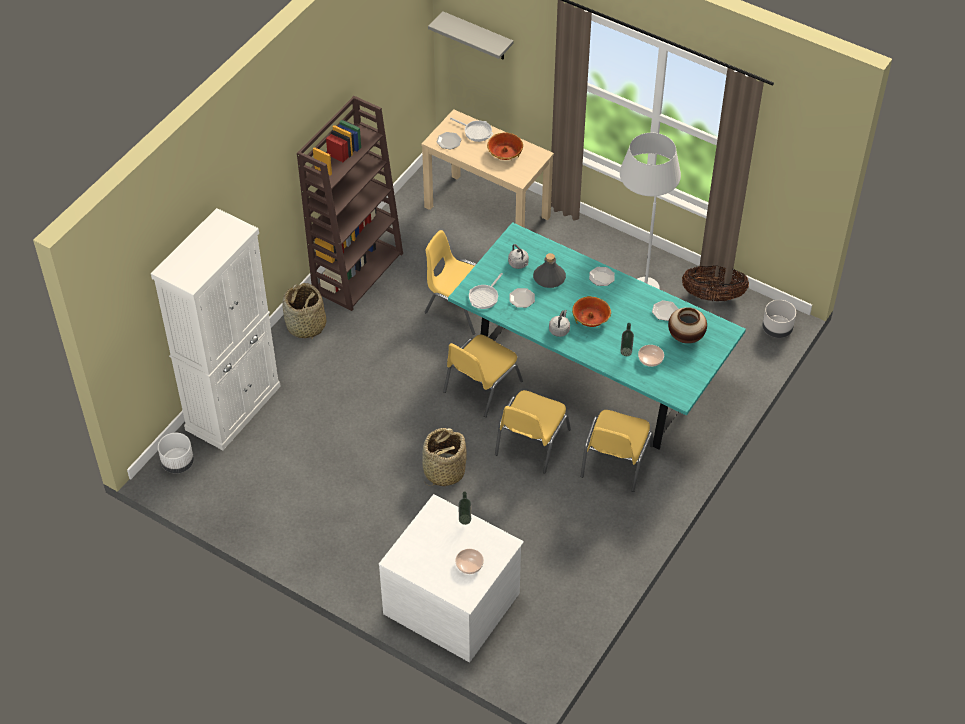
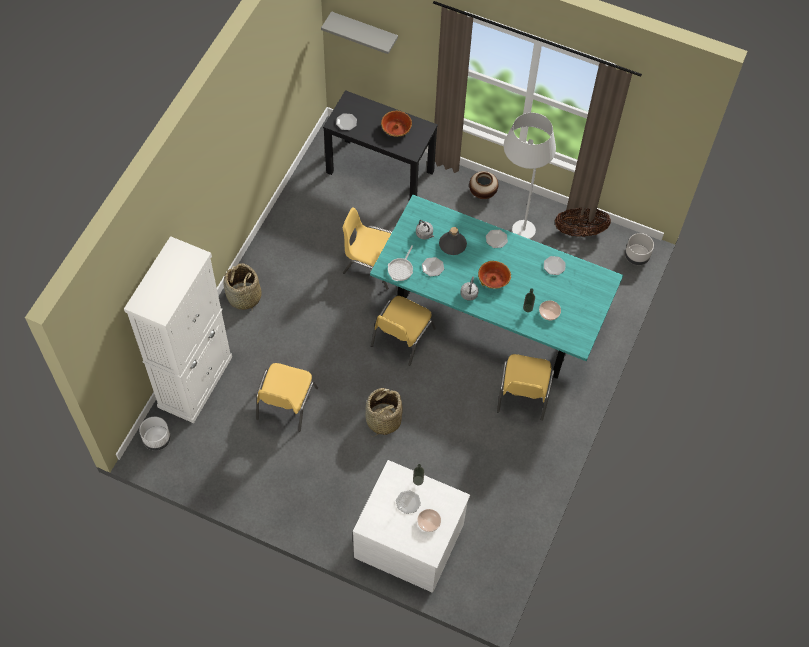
camera: 10 degrees left, 10 degrees up
(357, 271) = (279, 240): brown bookcase -> none
(449, 541) = (408, 502): none -> plate
(476, 131) = (368, 110): frying pan -> none
(487, 212) = (380, 172): beige console table -> black console table
(531, 443) = (451, 385): yellow chair -> yellow chair (285, 404)
(686, 337) = (575, 288): vase -> vase (482, 193)

